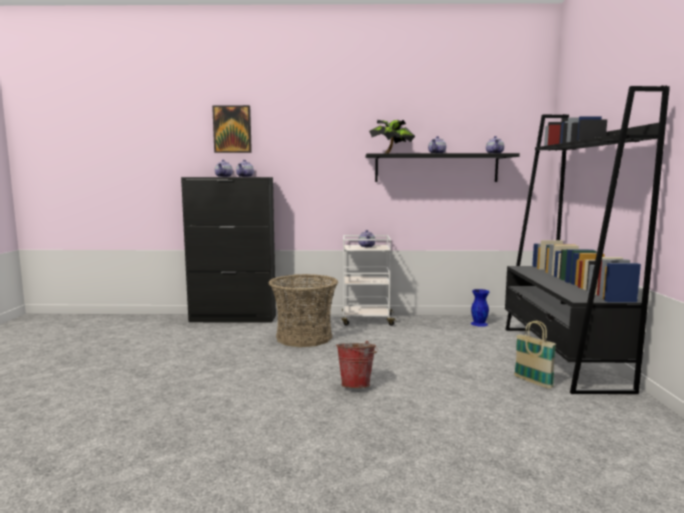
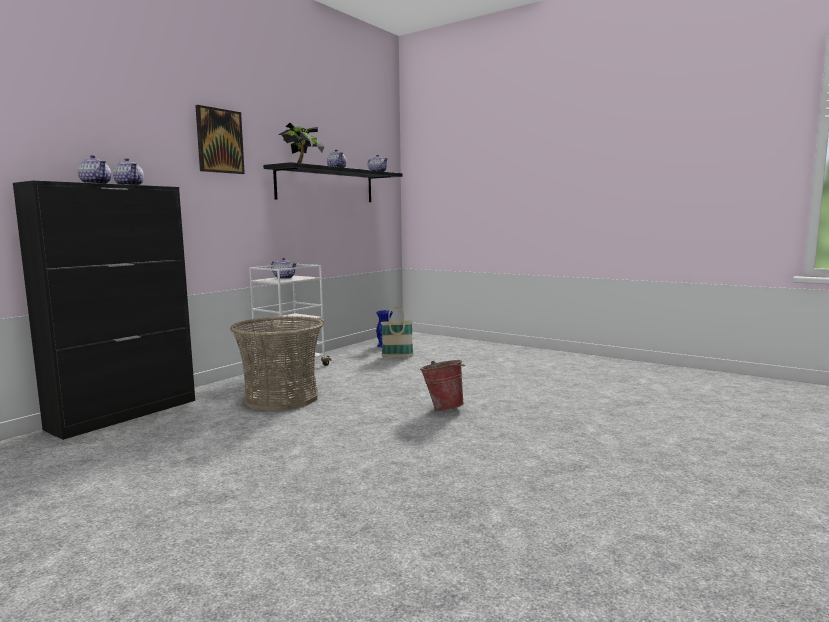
camera: 55 degrees left, 0 degrees up
(232, 129) = (86, 106): picture -> picture (219, 141)
(533, 382) = (517, 365): basket -> basket (397, 356)
(560, 356) = (487, 348): black bookcase -> none

